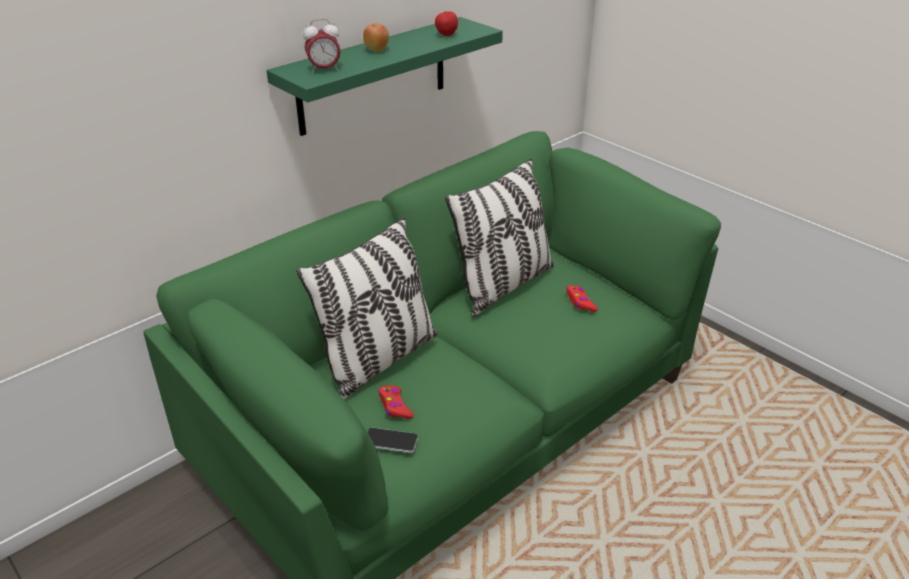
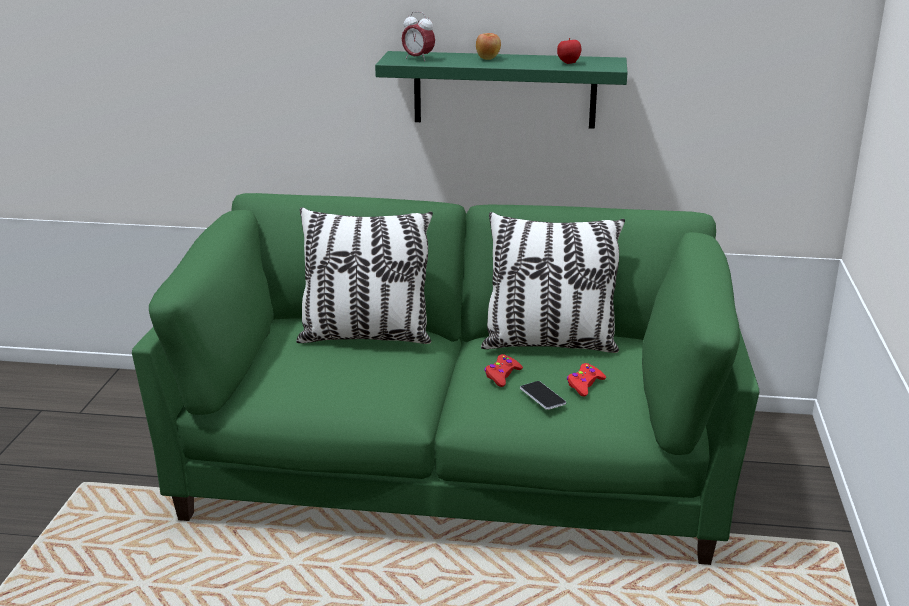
camera: 50 degrees right, 10 degrees down
(391, 441) = (281, 377): phone -> phone (542, 396)
(395, 406) = (320, 363): red game controller -> red game controller (502, 375)

